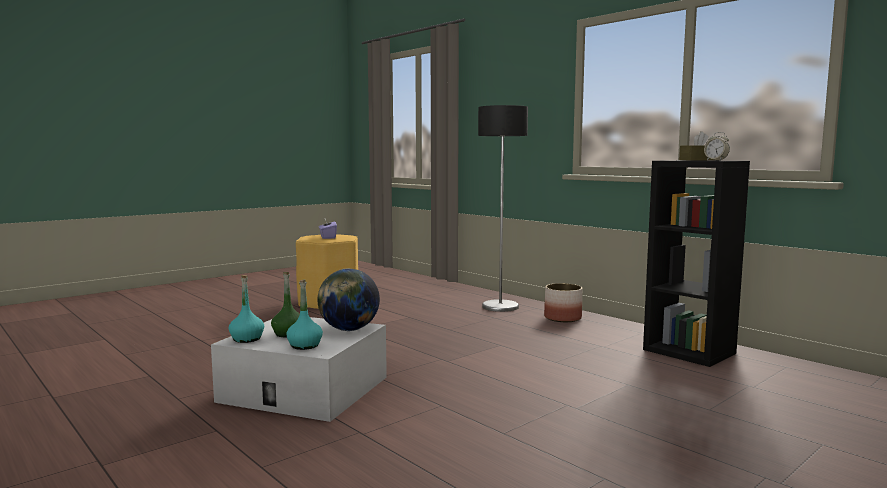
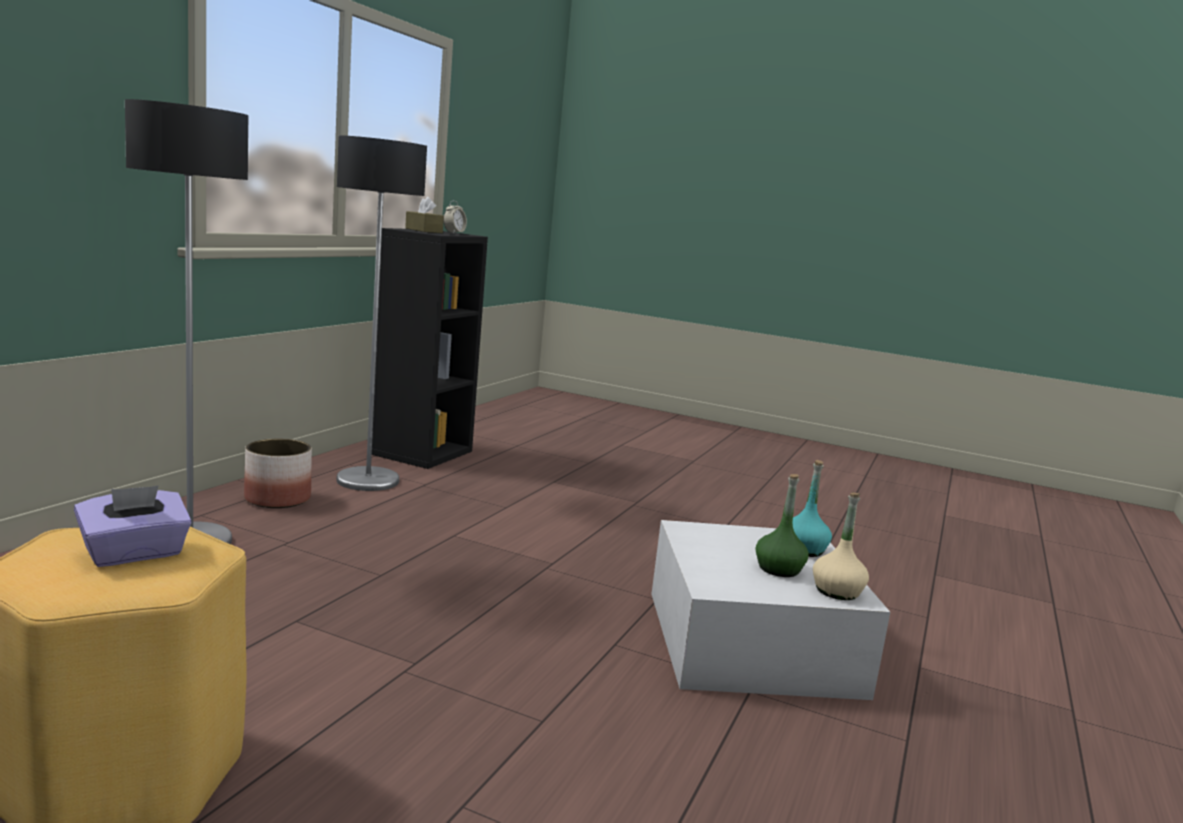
camera: 115 degrees left, 5 degrees up
(247, 339) = (836, 591): turquoise bottle -> beige bottle
(349, 330) = (711, 536): globe -> none
(605, 334) = (368, 480): none -> floor lamp

